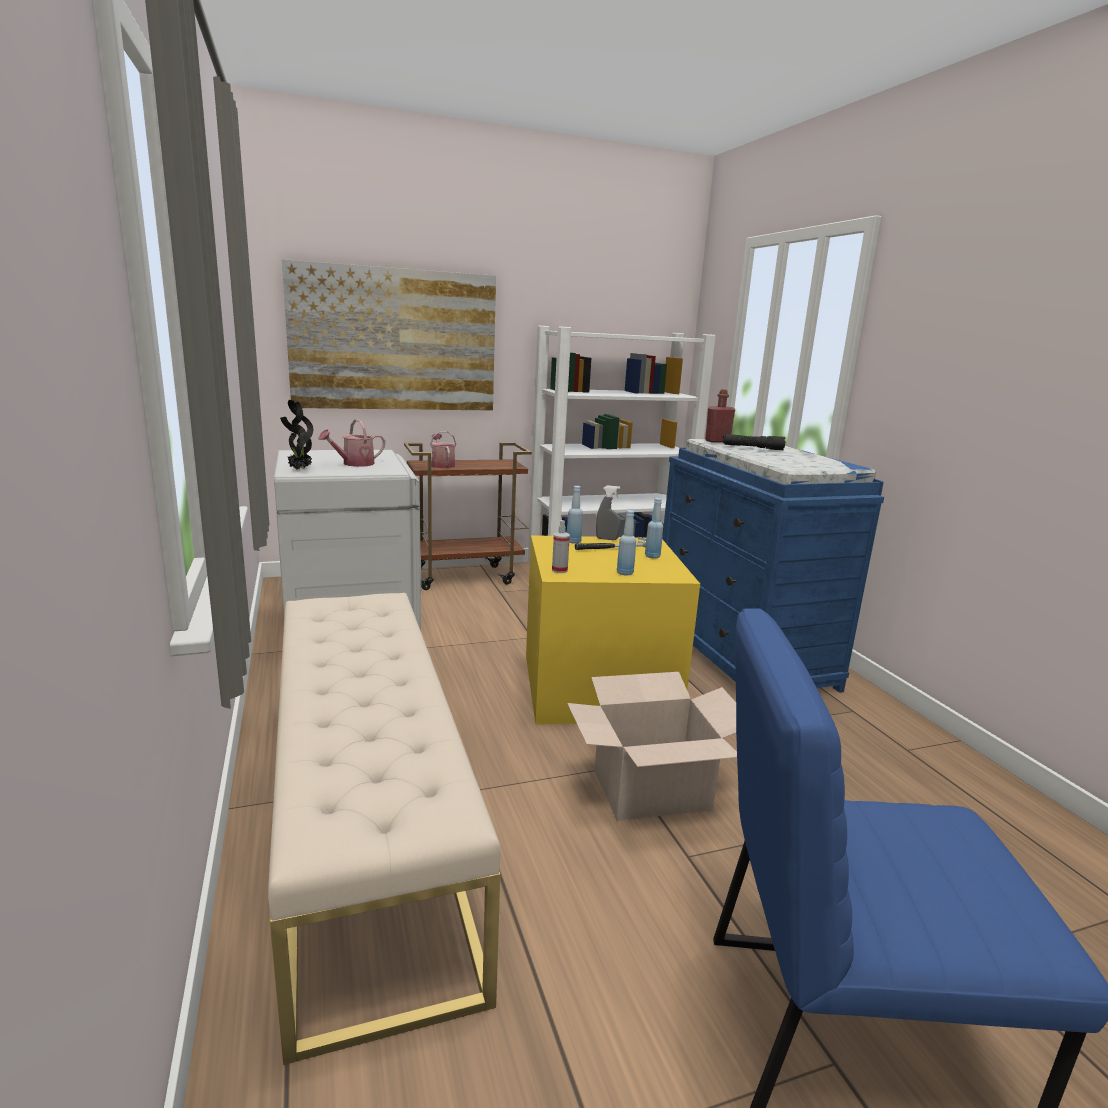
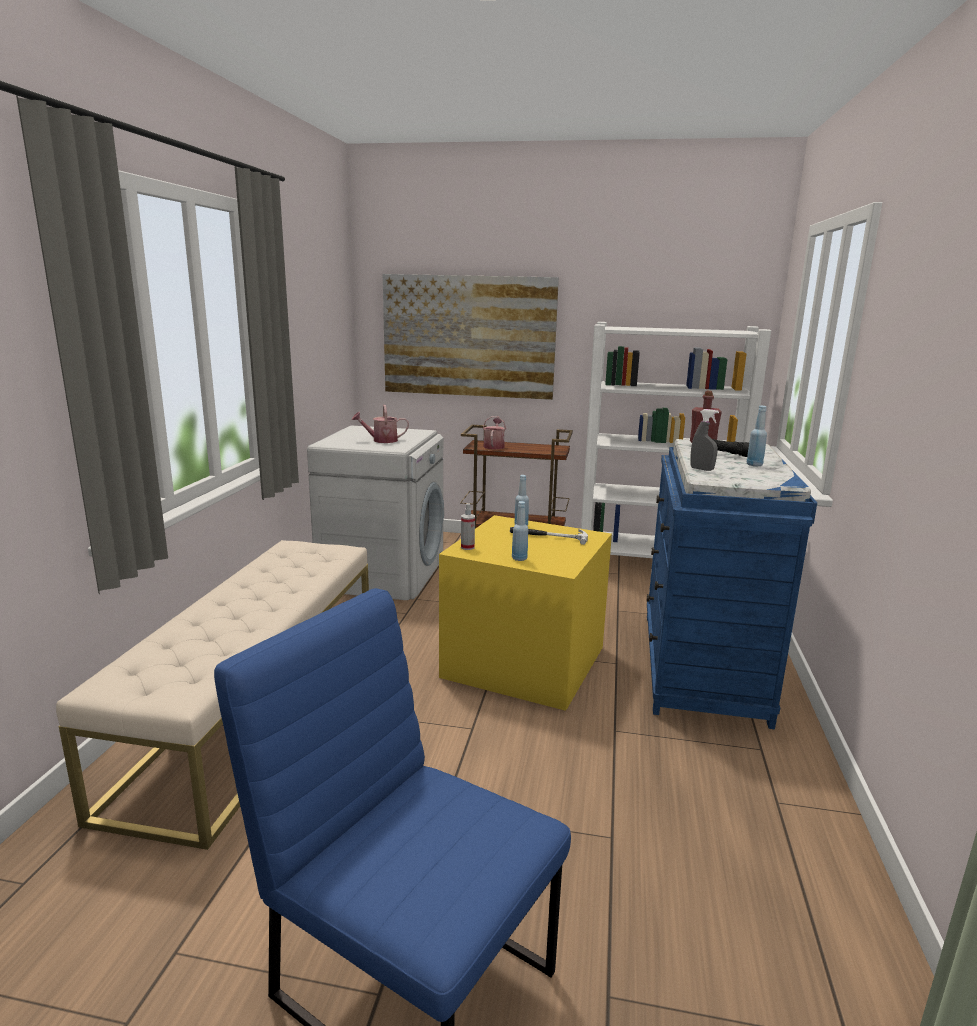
camera: 30 degrees right, 0 degrees up
(299, 470) = (333, 442): potted plant -> none
(607, 539) = (555, 527): grey spray bottle -> grey spray bottle (701, 469)
(651, 790) = (473, 753): cardboard box -> none
(652, 556) = (571, 548): blue bottle -> blue bottle (754, 465)

